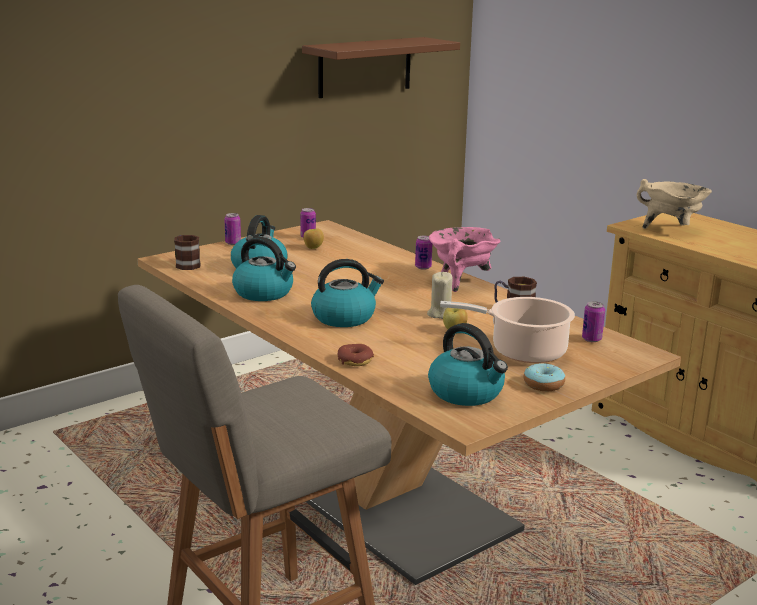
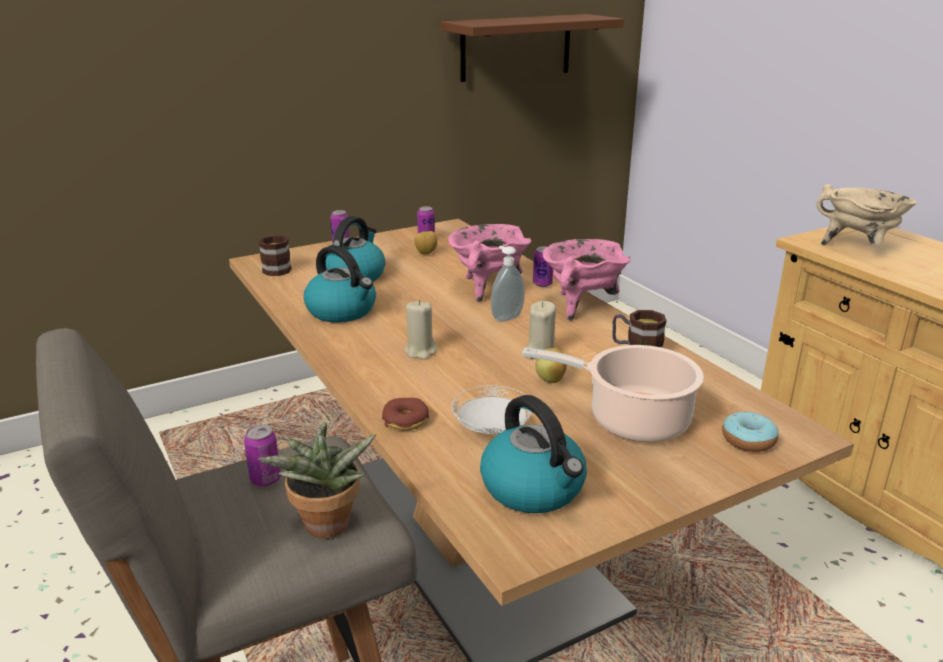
camera: 10 degrees right, 5 degrees up
(327, 424) = (326, 529): none -> potted plant
(344, 317) = (421, 351): kettle -> beige candle
(378, 272) = (487, 288): none -> pink cooking pot
(403, 292) = (506, 317): none -> soap dispenser
(422, 362) = (491, 429): none -> white plate
(543, 384) = (646, 481): donut -> donut (748, 440)
(591, 339) = (730, 405): can -> can (265, 480)

